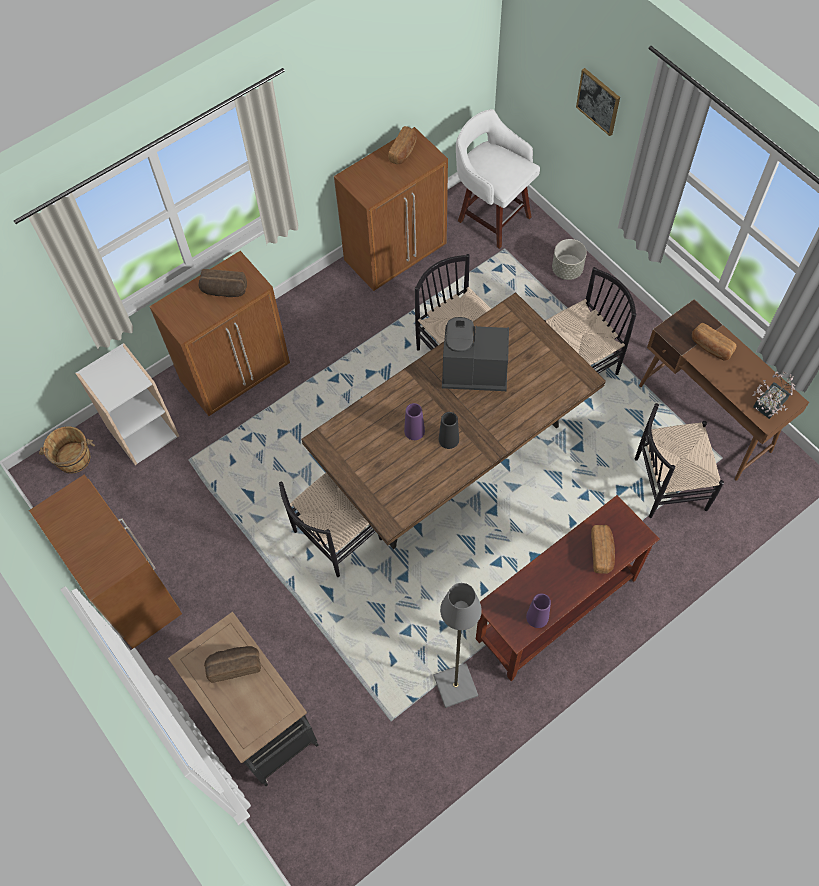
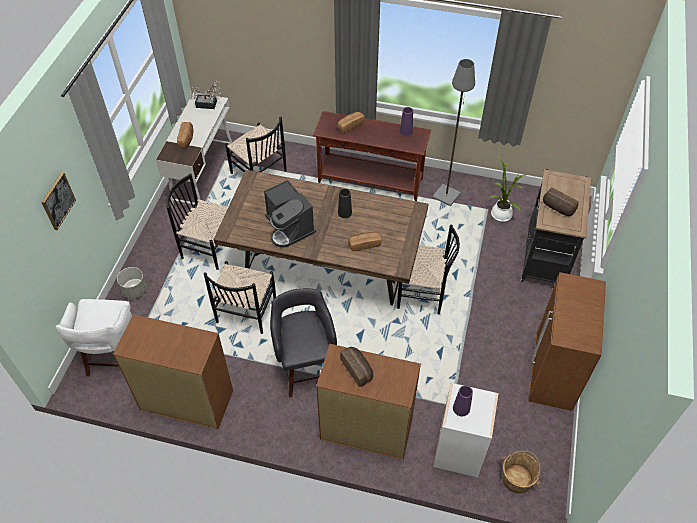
camera: 130 degrees left, 10 degrees down
(341, 362) = (306, 369): none -> grey stool
(371, 731) = (500, 213): none -> potted plant
(404, 151) = (144, 344): bread -> bread (364, 244)
(414, 431) = (354, 230): purple vase -> purple vase (461, 408)
(705, 418) = (204, 177): brown desk -> white desk

